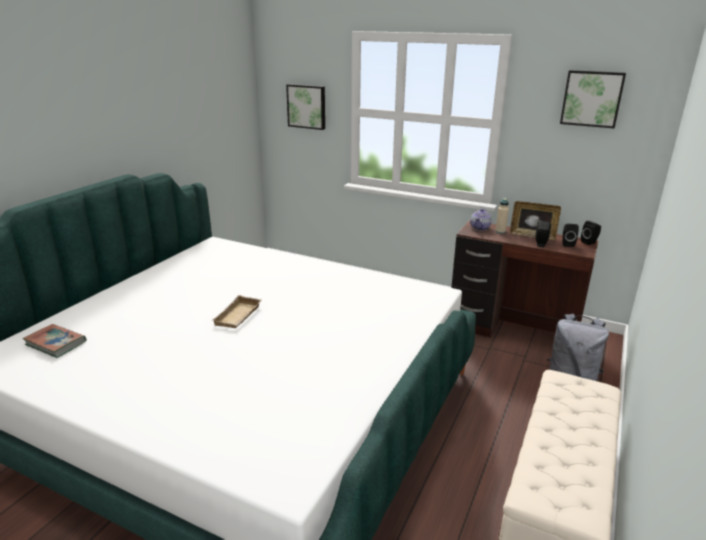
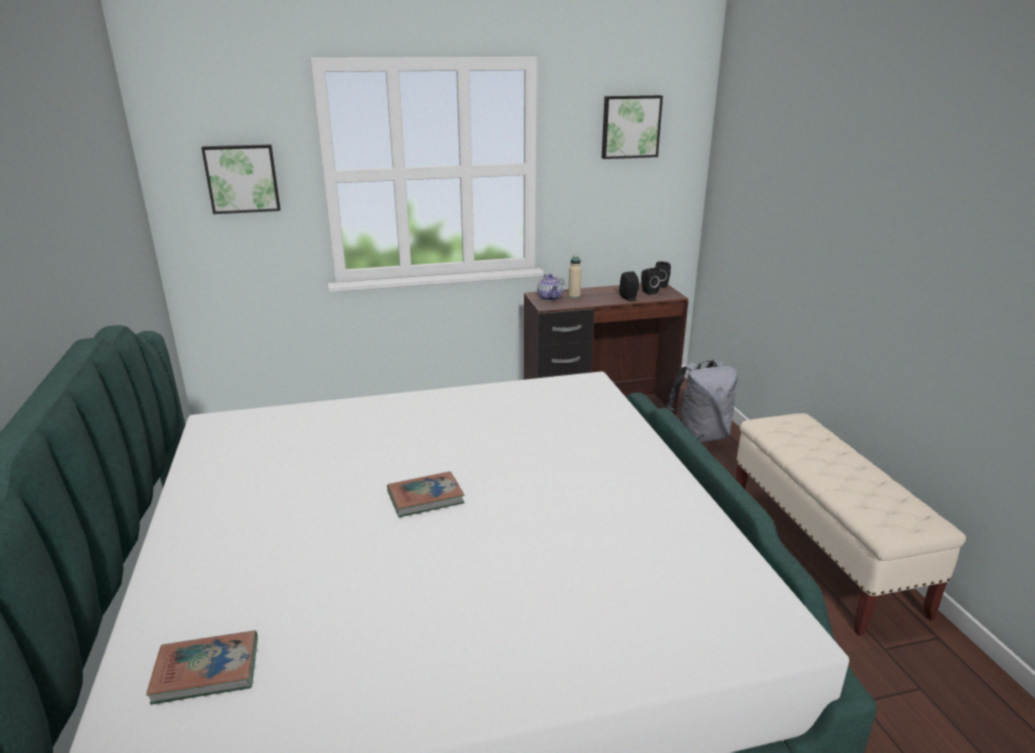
camera: 40 degrees left, 0 degrees up
(239, 316) = (425, 498): beige tray -> book
(532, 235) = (608, 292): picture frame -> none

